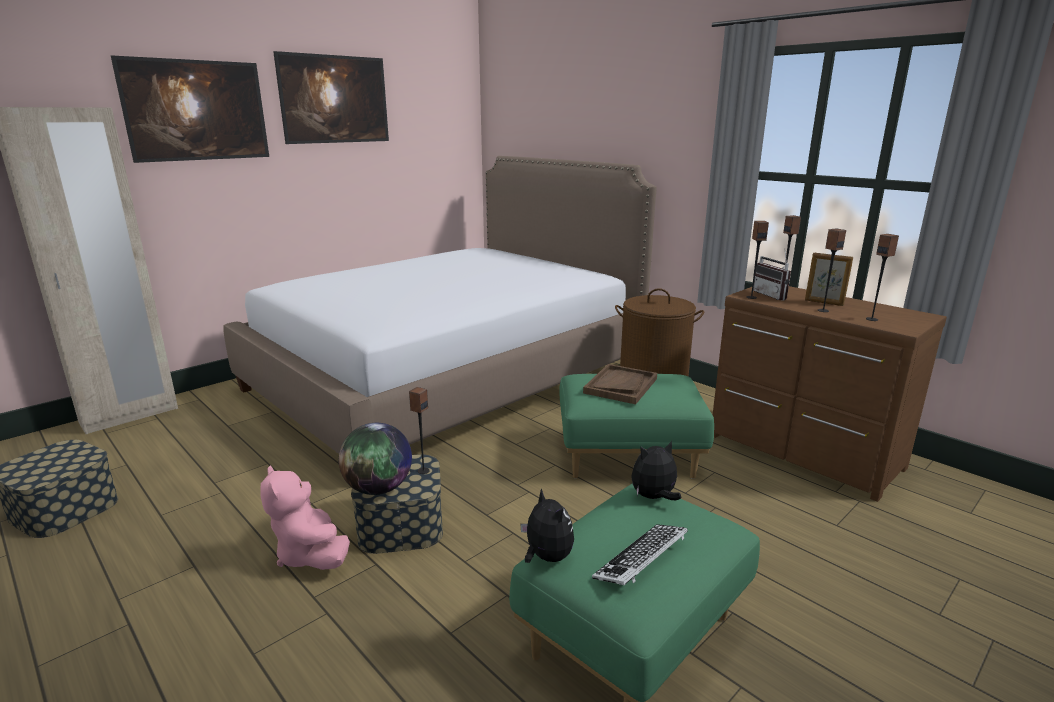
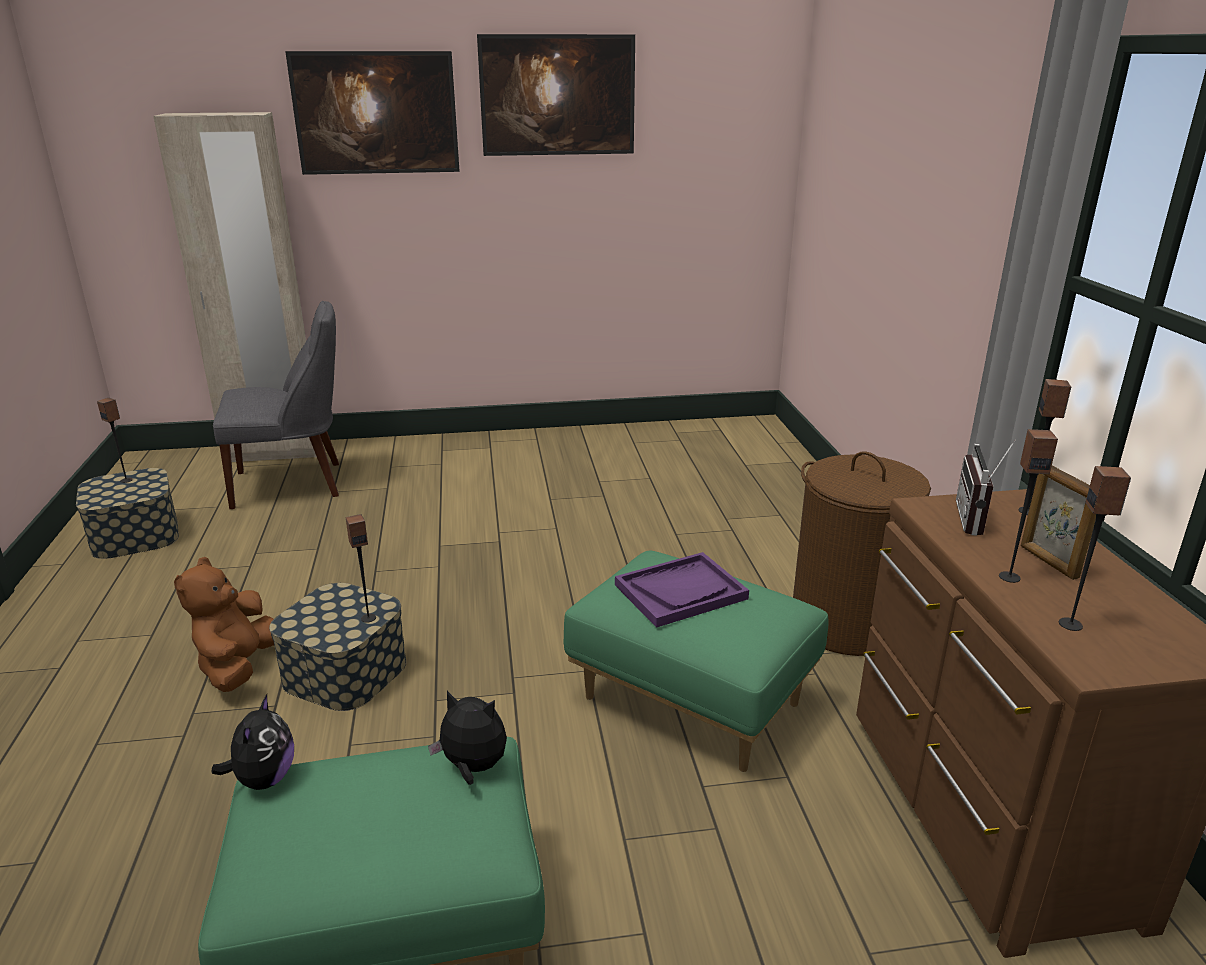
camera: 35 degrees right, 5 degrees up
(182, 430) = (293, 484): none -> grey chair
(310, 554) = (239, 667): pink plush toy -> brown plush toy
(378, 489) = (304, 621): globe -> none
(449, 378) = (609, 503): bed -> none
(620, 385) = (680, 591): brown tray -> purple tray
(641, 560) = (334, 837): keyboard -> none
(751, 297) = (930, 513): speaker -> speaker (126, 480)

